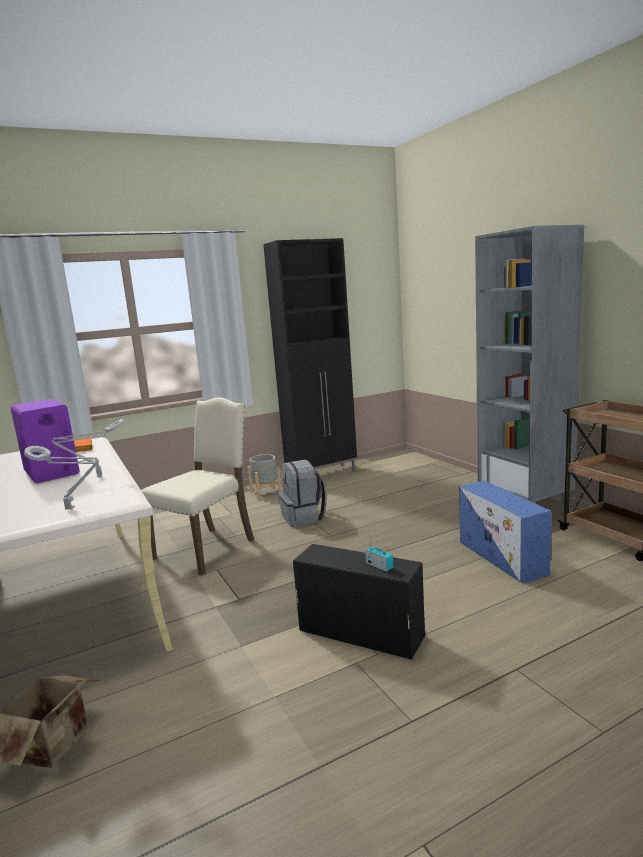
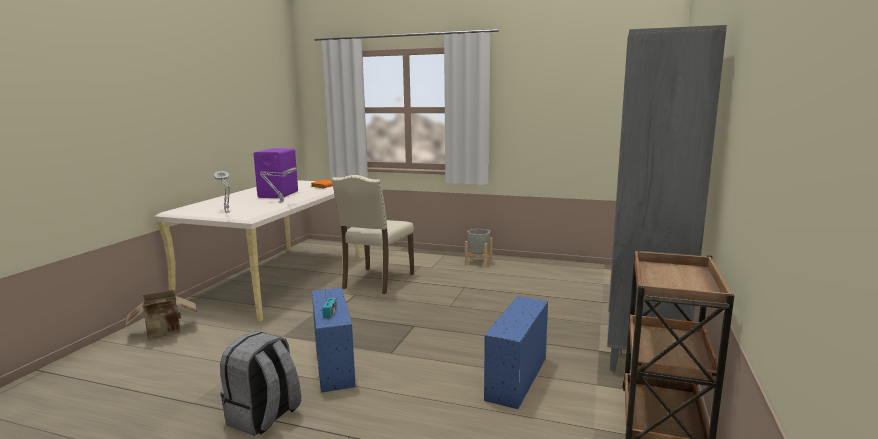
camera: 45 degrees right, 0 degrees up
(207, 548) = (376, 281): beige chair -> beige chair turned 120 degrees clockwise
(304, 517) = (462, 287): grey backpack -> grey backpack (264, 417)
(323, 474) = (543, 264): black cabinet -> none
(359, 632) = (333, 363): black storage box -> blue storage box

